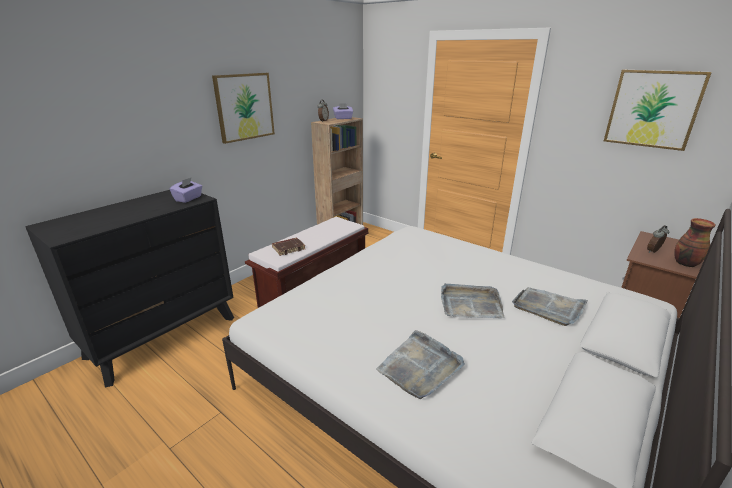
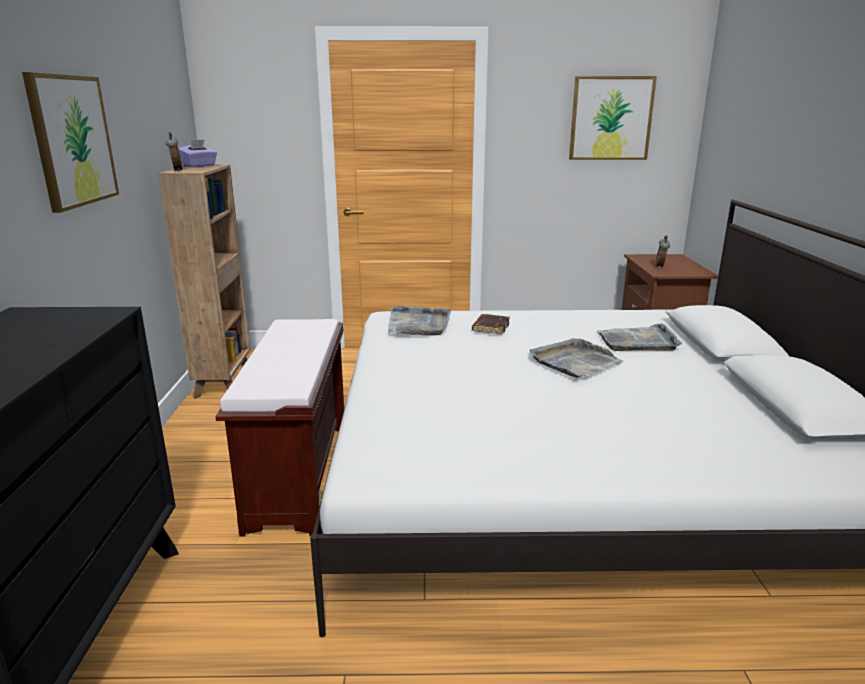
camera: 40 degrees left, 5 degrees down
(188, 198) = (80, 318): purple tissue box -> none
(288, 248) = (279, 372): brown book -> brown book (490, 327)
(420, 367) = (628, 432): grey tray -> grey tray (418, 324)
(685, 263) = (693, 269): vase -> none

